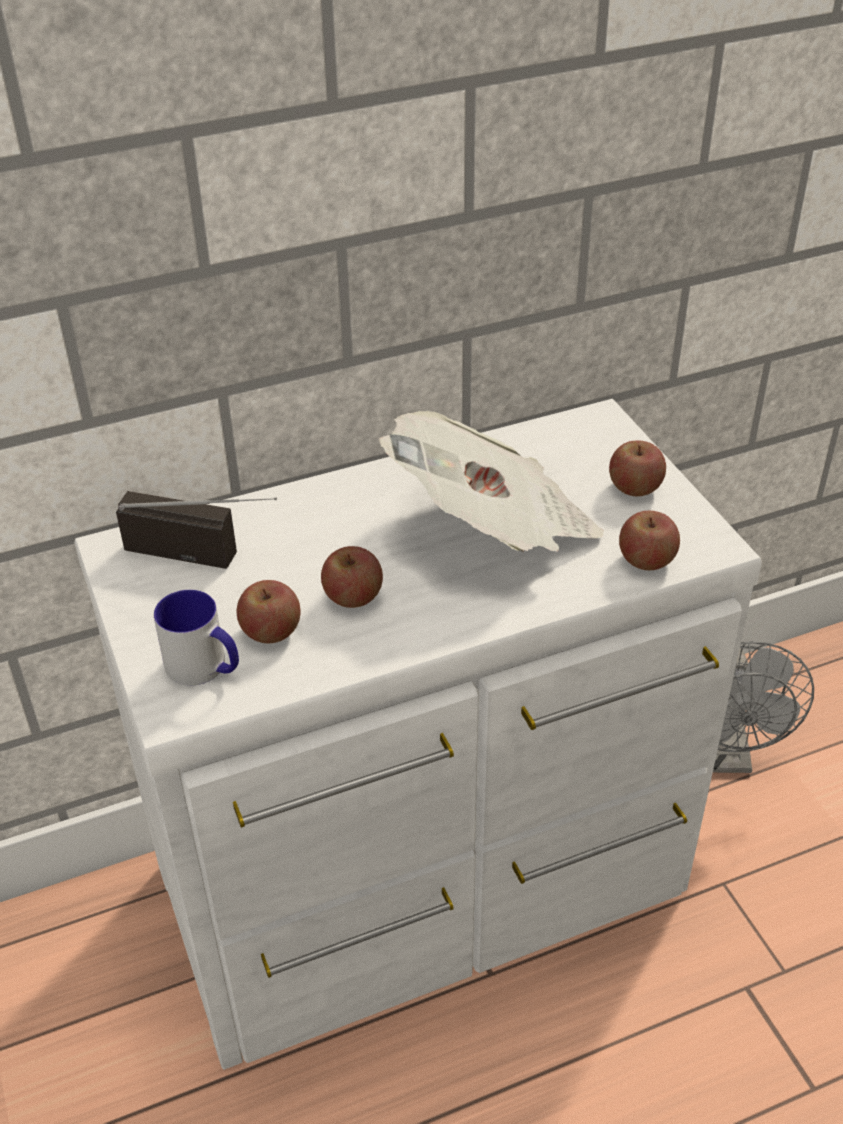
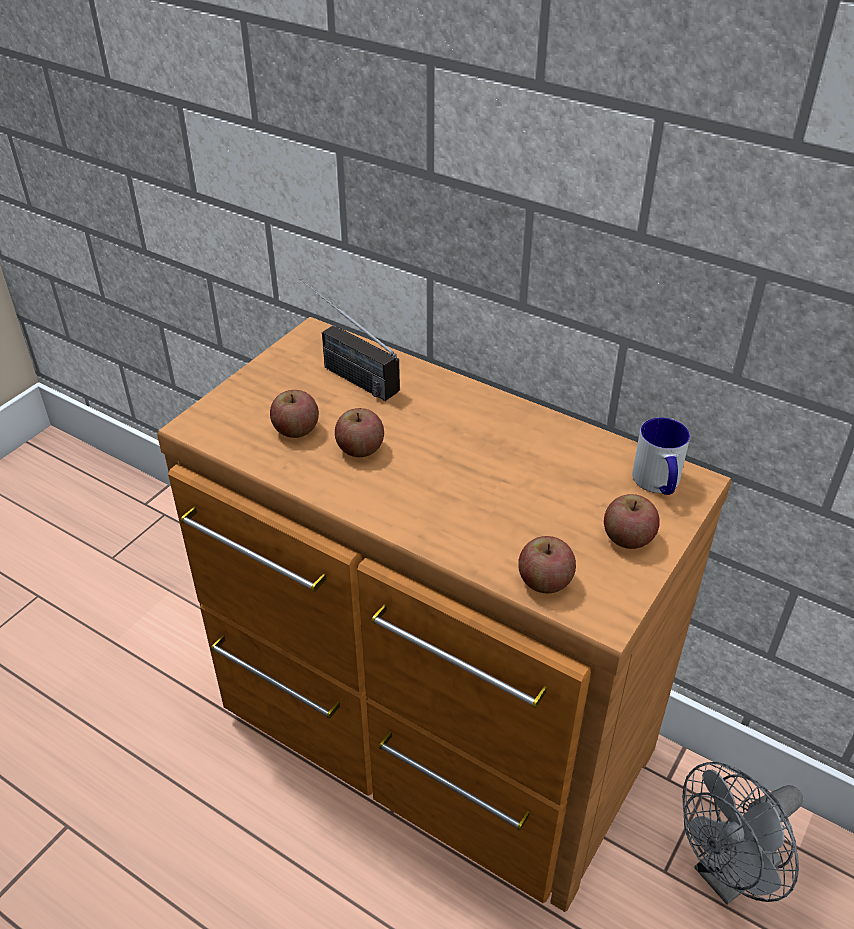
camera: 55 degrees right, 0 degrees up
(205, 668) = (241, 419): mug -> mug (658, 483)
(210, 554) = (343, 371): radio -> radio turned 150 degrees clockwise
(429, 888) = (430, 735): white dresser -> brown dresser
(493, 528) = (496, 482): newspaper -> none

